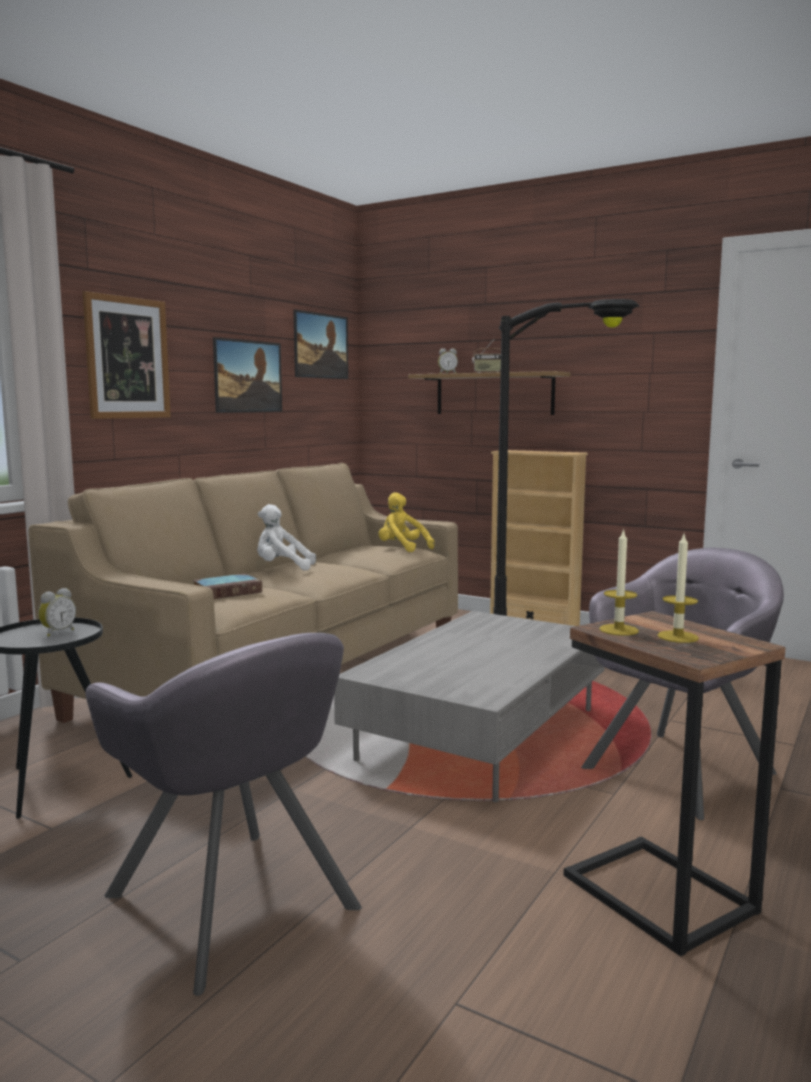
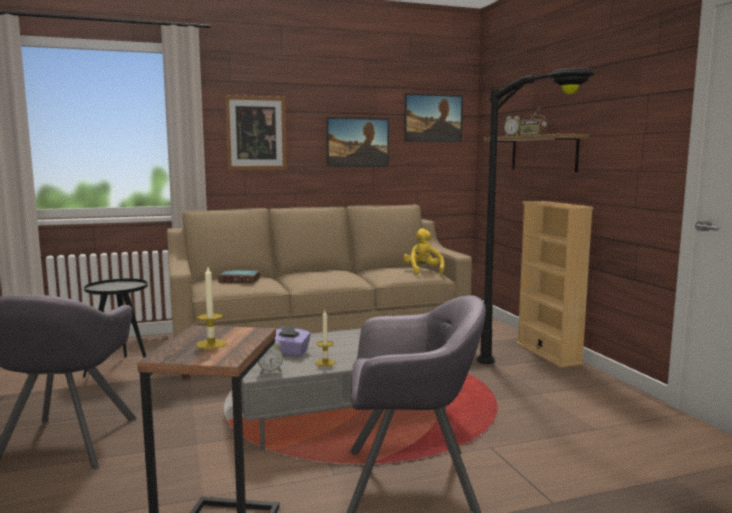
camera: 40 degrees right, 0 degrees up
(57, 632) = (125, 286): alarm clock -> alarm clock (270, 372)
(282, 568) = (310, 272): white plush toy -> none
(445, 669) = (289, 352): none -> purple tissue box
(618, 630) = (203, 332): candle -> candle (325, 362)

